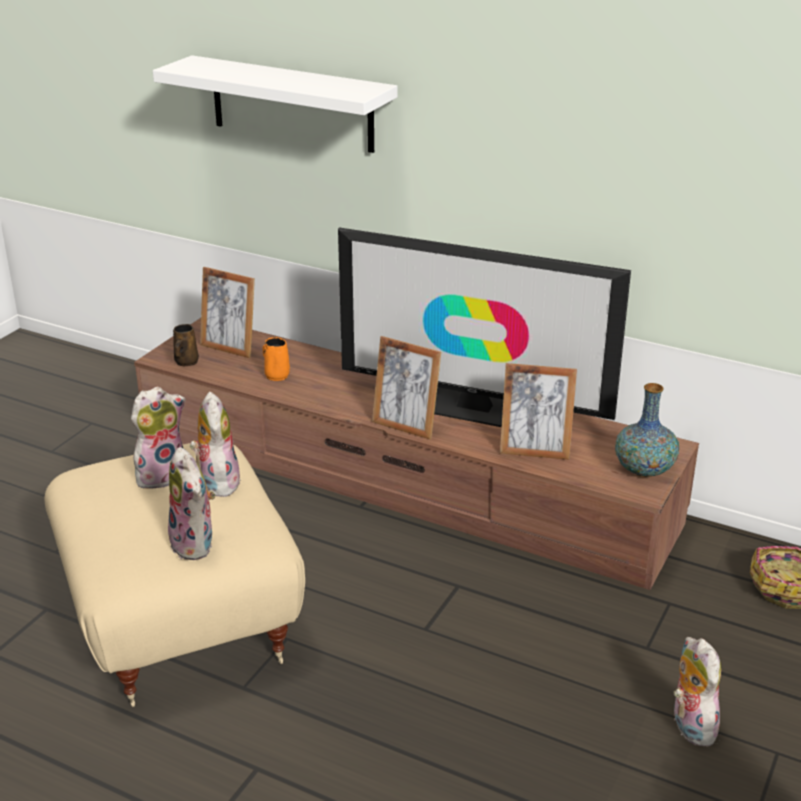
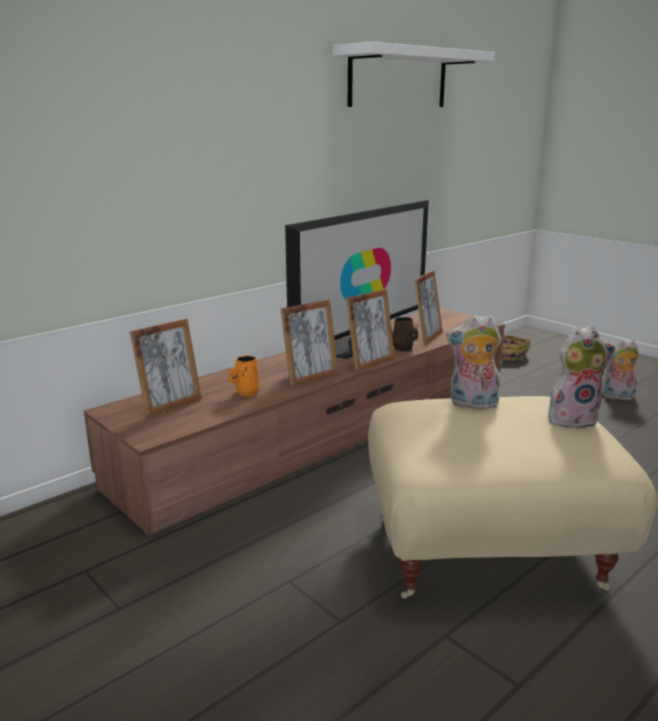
camera: 70 degrees left, 10 degrees down
(161, 475) = (454, 422): plush toy -> none
(186, 362) = (175, 426): brown mug -> brown mug (404, 349)
(292, 104) = (168, 141): white shelf -> white shelf (398, 78)
(336, 399) = (310, 377): none -> picture frame
(644, 470) = (462, 320): vase -> none

